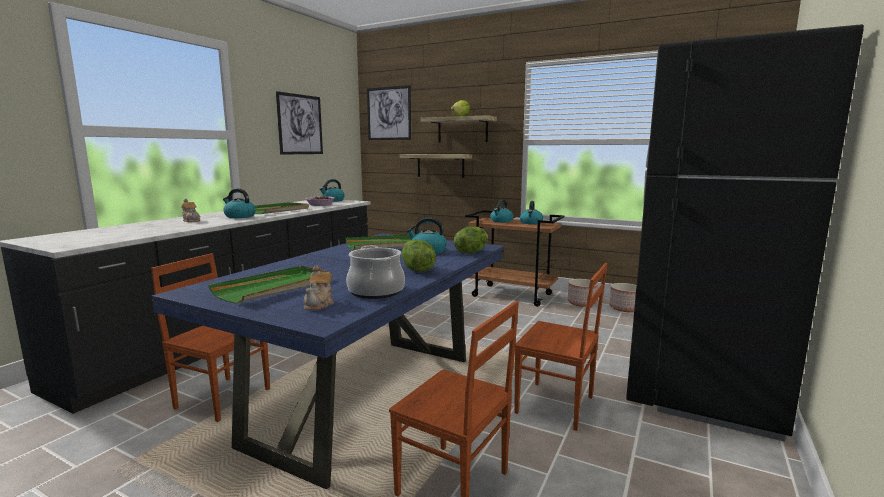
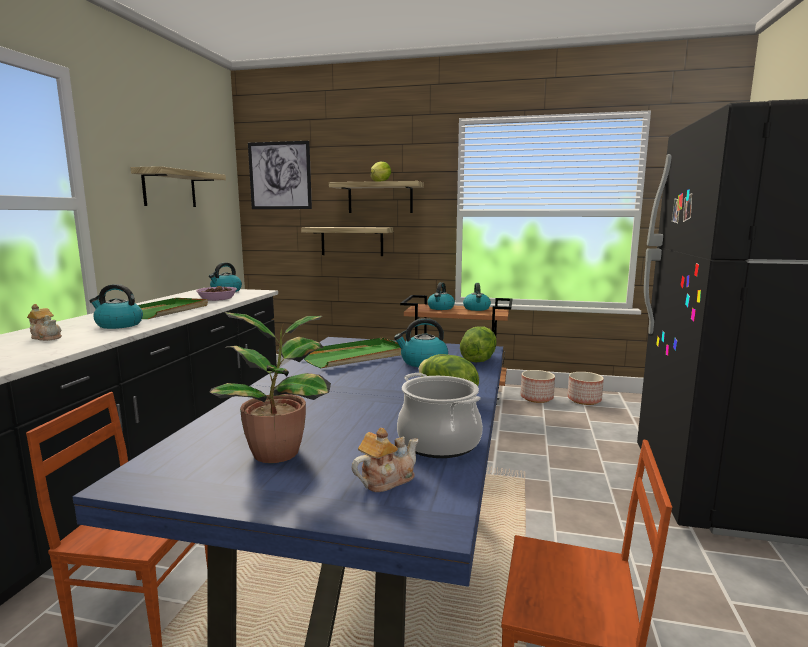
camera: 15 degrees left, 0 degrees up
(275, 287) = (279, 452): green tray -> potted plant
(300, 124) = (169, 189): picture -> shelf
(319, 304) = (386, 480): teapot -> teapot turned 120 degrees counterclockwise
(555, 406) = (602, 545): brown chair -> none

